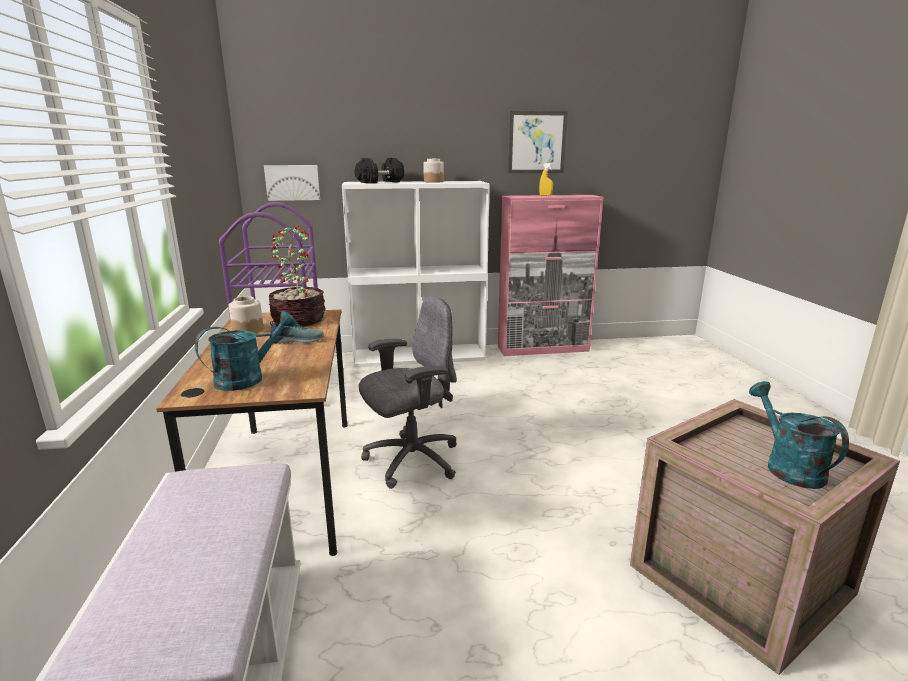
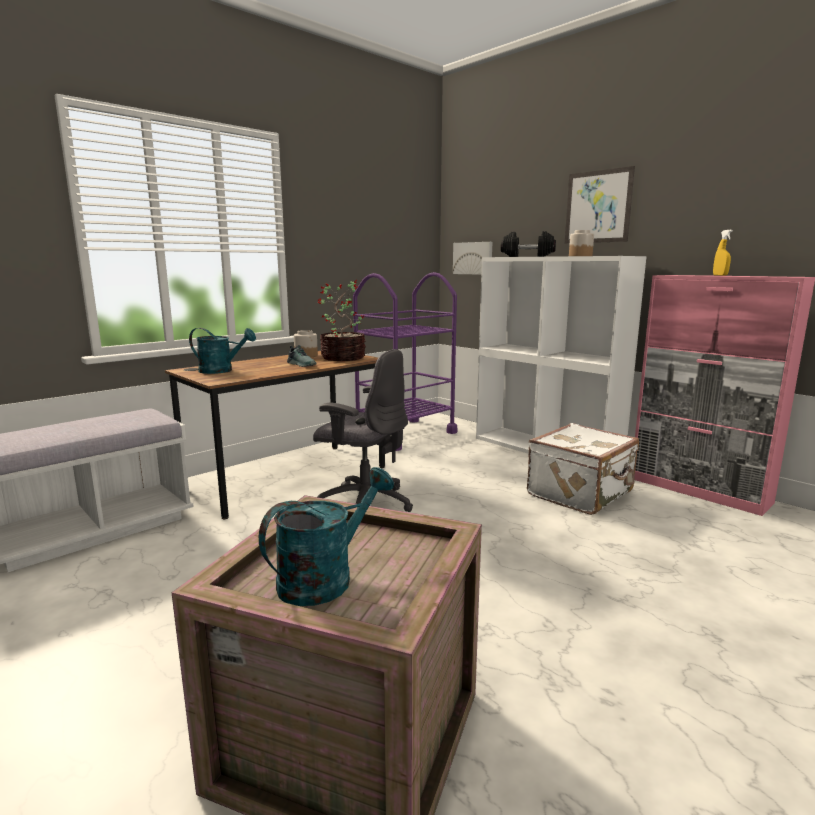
camera: 55 degrees right, 5 degrees down
(506, 378) = (581, 494): none -> white suitcase
(537, 142) = (731, 203): picture -> picture (598, 207)

